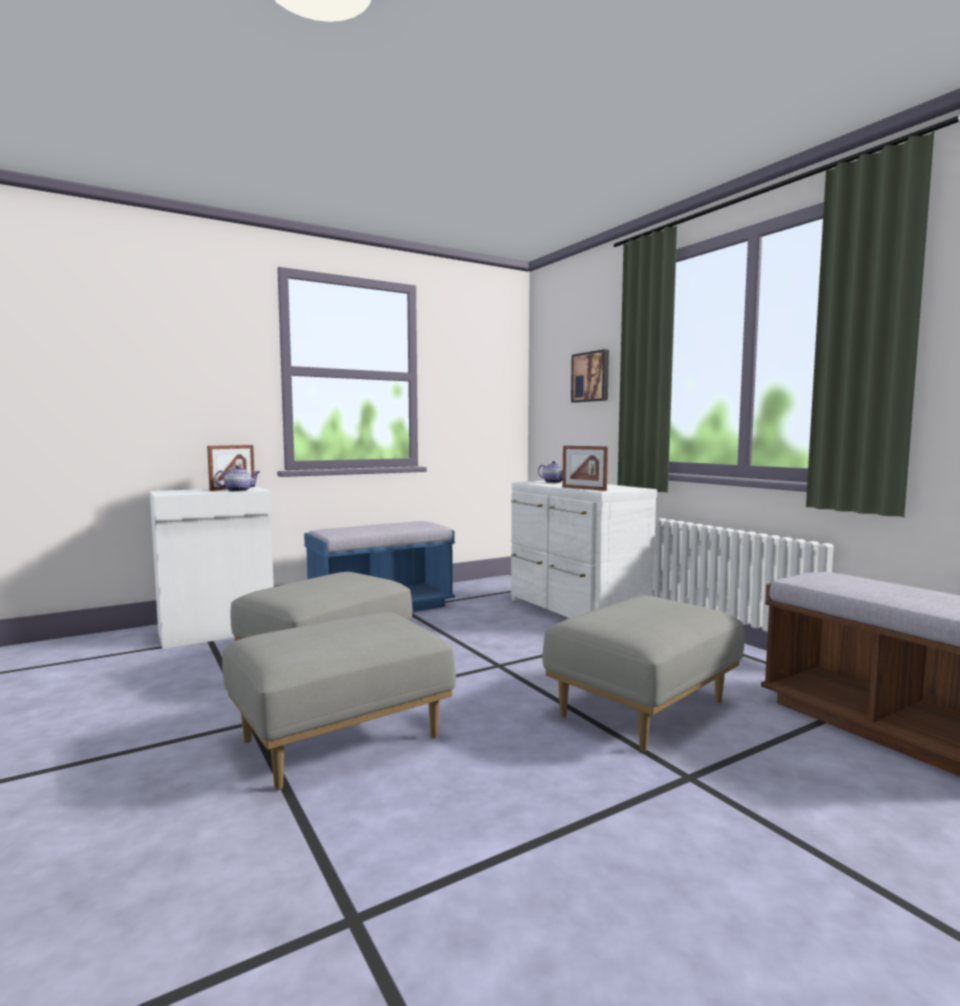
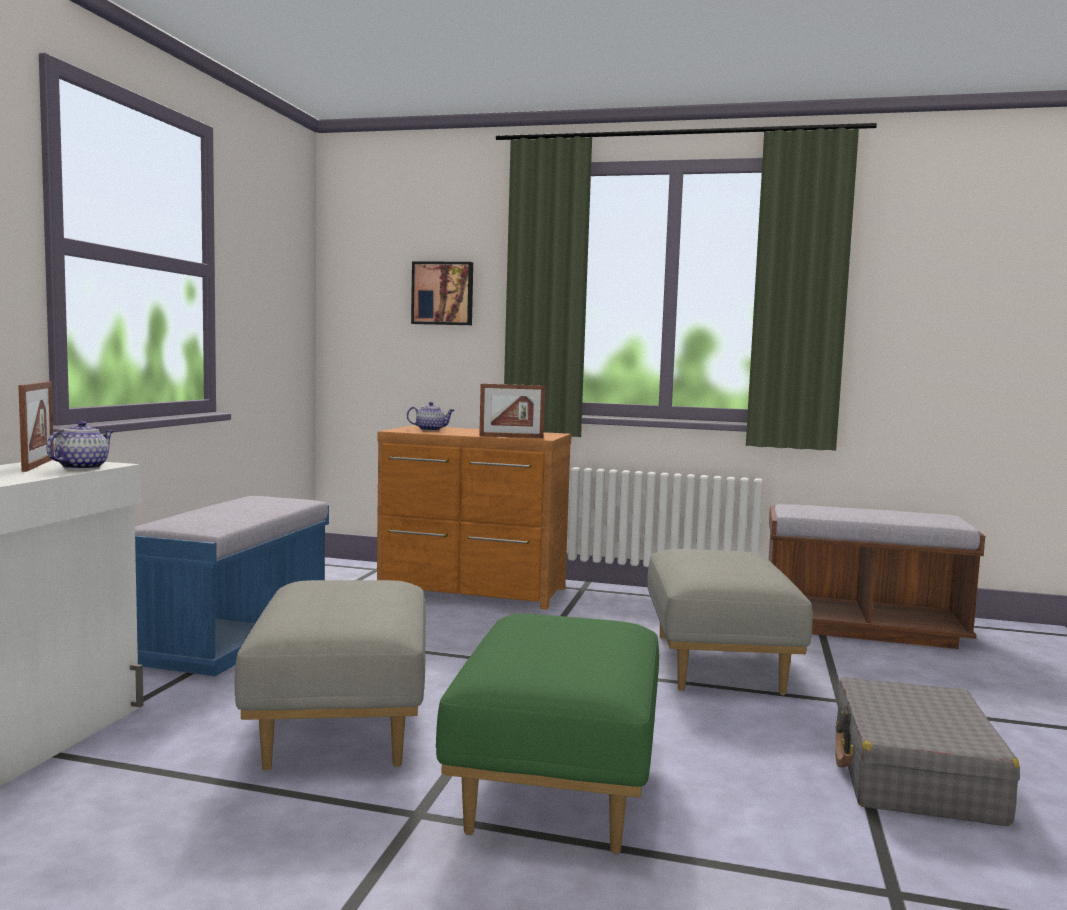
camera: 45 degrees left, 0 degrees up
(341, 738) = (555, 784): grey ottoman -> green ottoman
(574, 611) = (472, 591): white dresser -> brown dresser
(601, 861) = (914, 775): none -> grey suitcase

